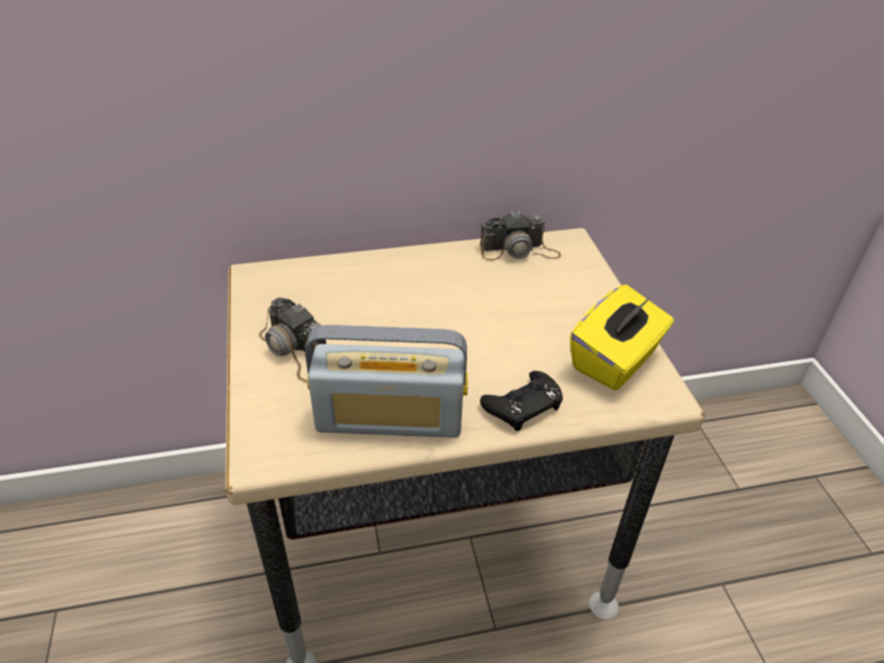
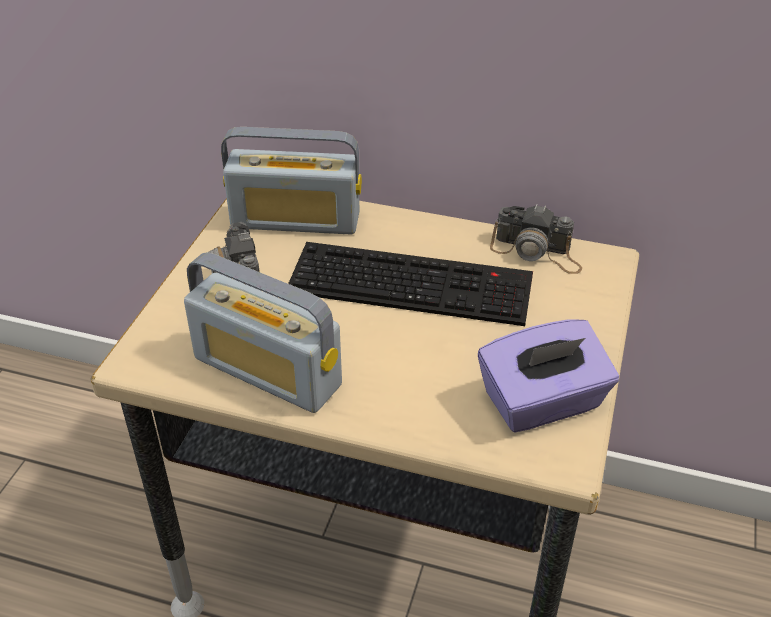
camera: 30 degrees right, 0 degrees up
(310, 284) = (296, 220): none -> radio
(448, 303) = (414, 282): none -> keyboard
(522, 405) = (403, 408): black game controller -> none
(615, 360) = (542, 403): yellow tissue box -> purple tissue box

